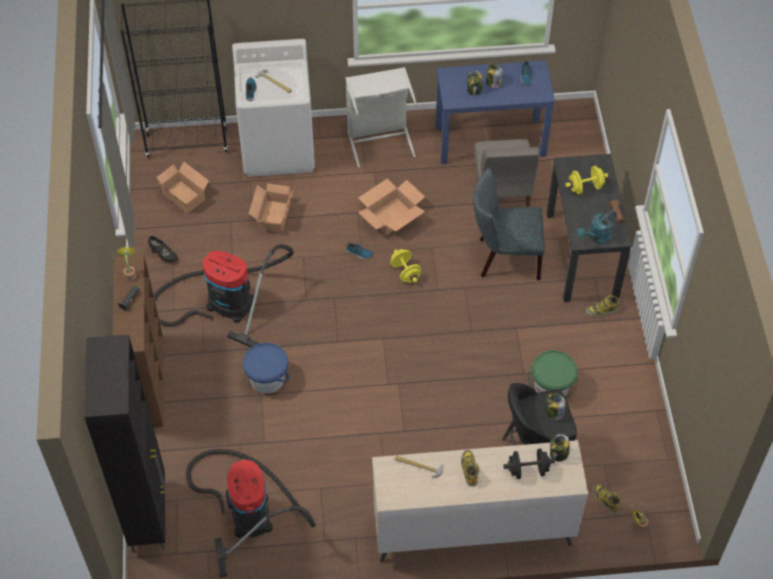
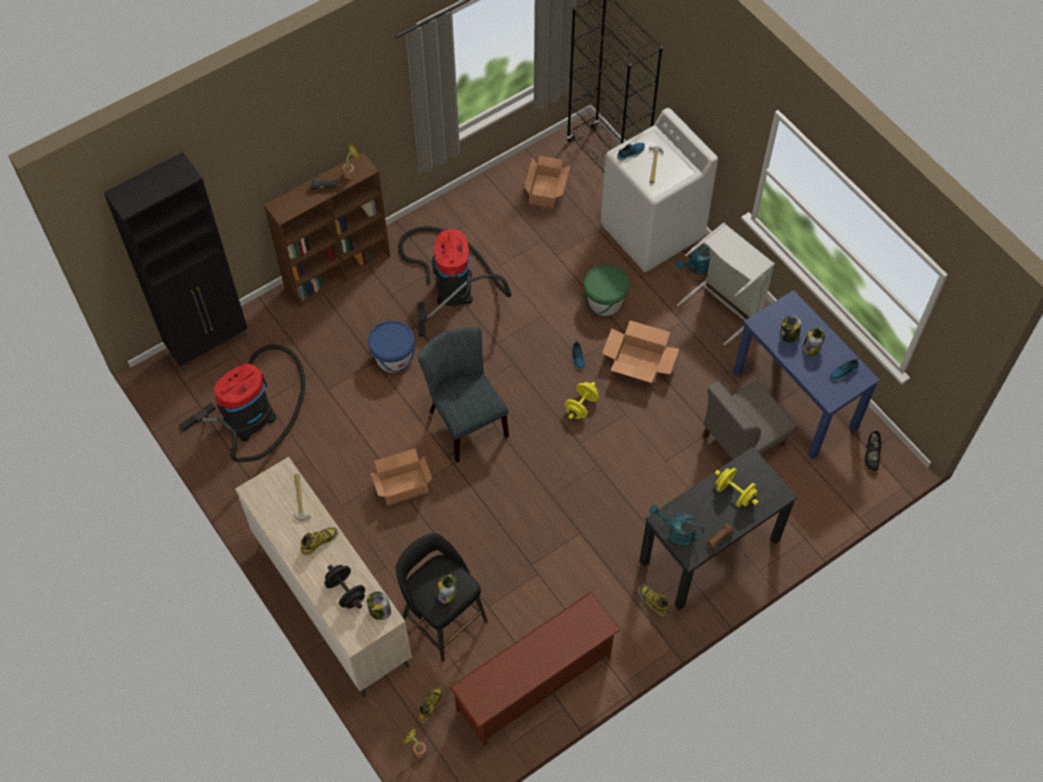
camera: 60 degrees right, 5 degrees up
(163, 255) = (472, 211): black shoe -> black shoe (871, 455)
(272, 217) = (570, 268): cardboard box -> cardboard box (402, 485)
(332, 139) = (695, 268): none -> turquoise watering can
(504, 258) = (656, 482): grey chair -> grey chair (464, 420)
(551, 387) = (531, 596): green bucket -> green bucket (604, 301)
(628, 420) = (535, 685): none -> brown shoe rack

